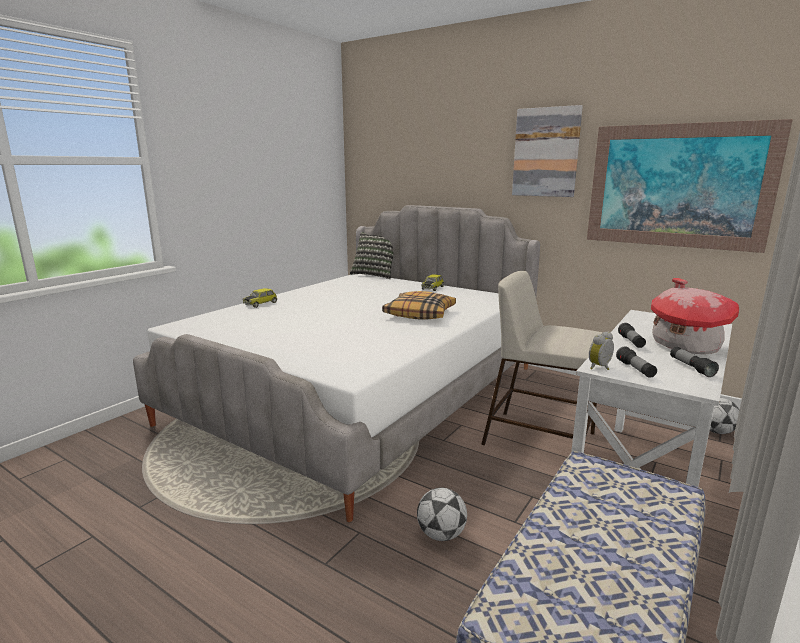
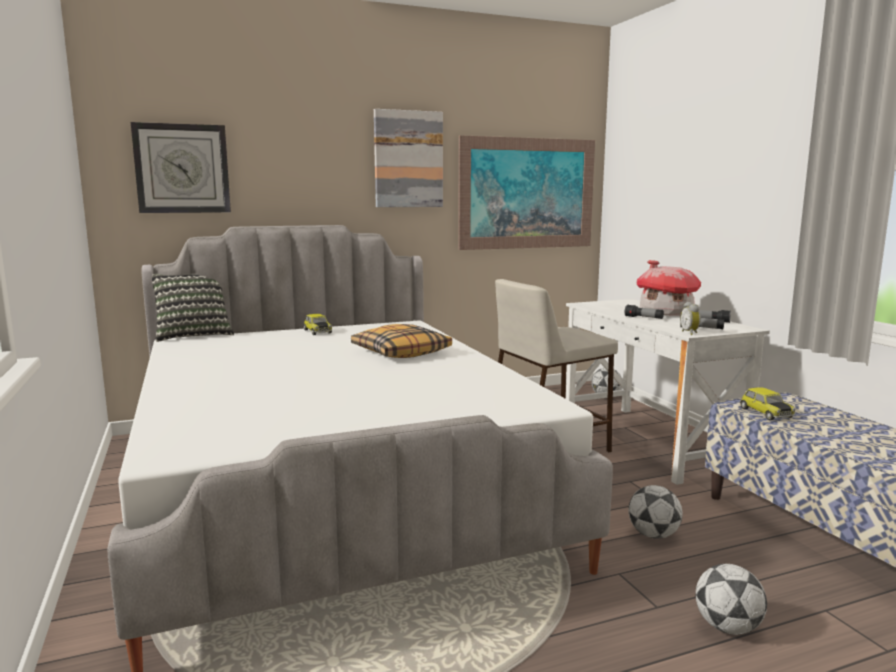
camera: 55 degrees left, 5 degrees down
(260, 304) = (175, 397): toy car -> toy car (764, 413)
(322, 610) = (727, 627): none -> football
(390, 164) = (182, 169): none -> wall clock

